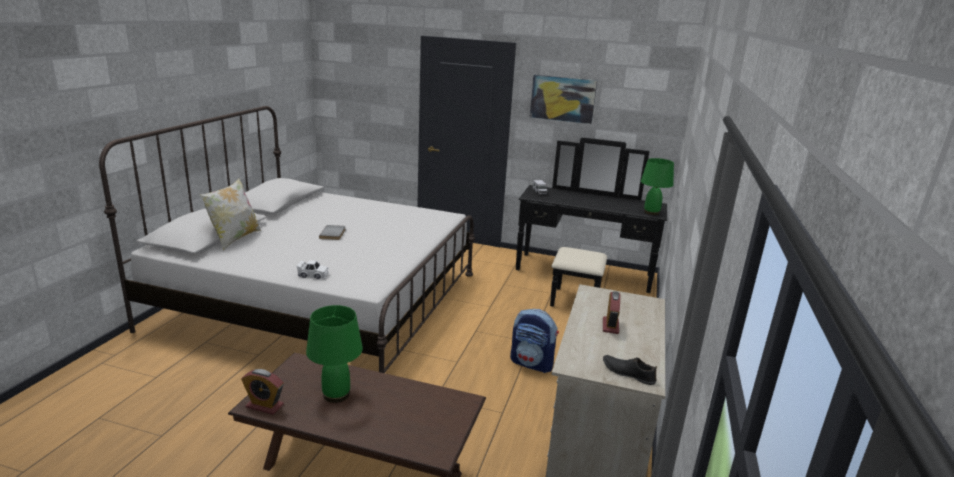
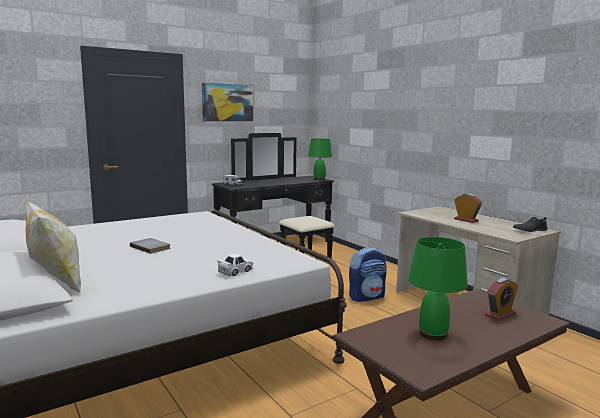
camera: 50 degrees left, 10 degrees down
(264, 406) = (427, 370): alarm clock -> alarm clock (500, 315)

